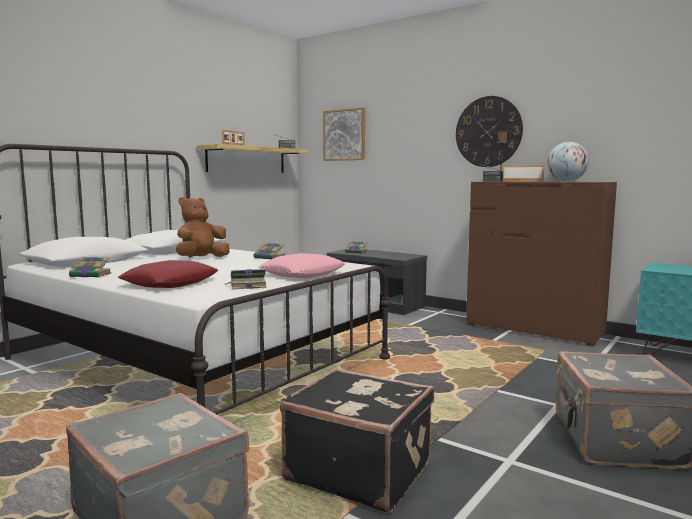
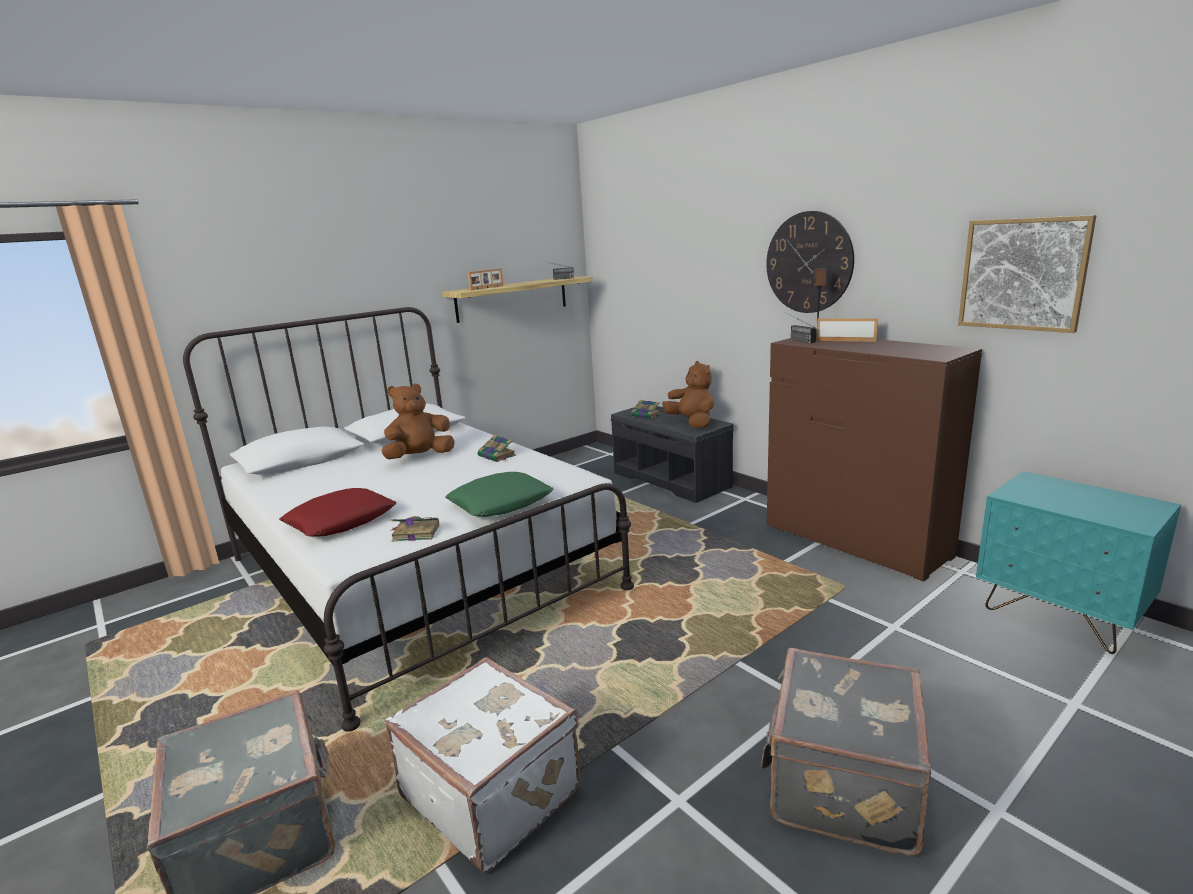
camera: 15 degrees right, 10 degrees up
(91, 275) = (278, 496): book -> none
(302, 274) = (501, 503): pink pillow -> green pillow
(344, 135) = (636, 257): picture -> picture (1022, 274)
(359, 470) = (493, 791): black suitcase -> white suitcase
(396, 255) = (692, 423): none -> brown plush toy
(566, 181) = (904, 347): globe -> none

